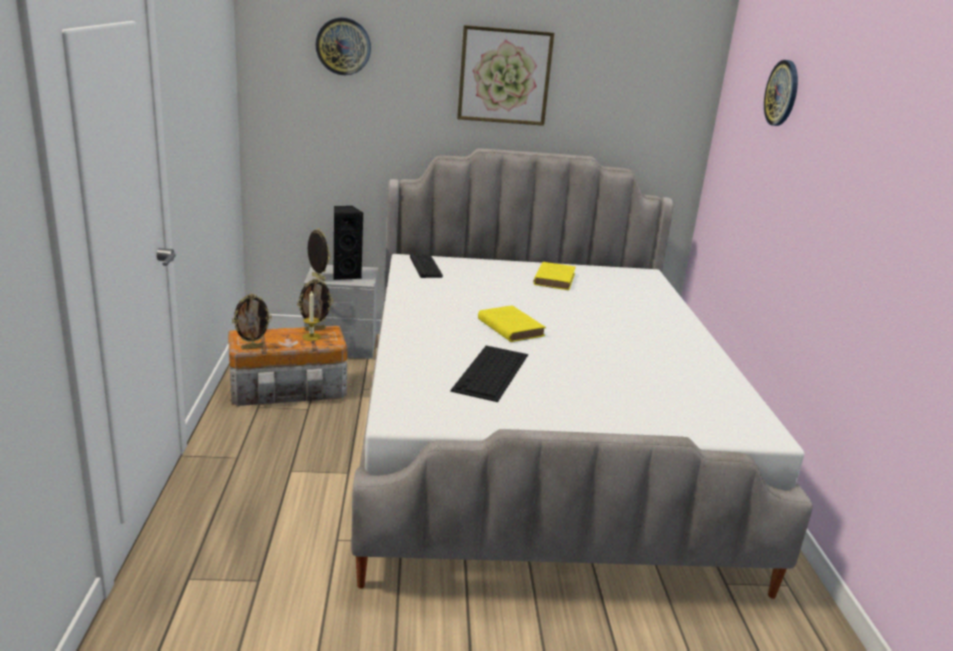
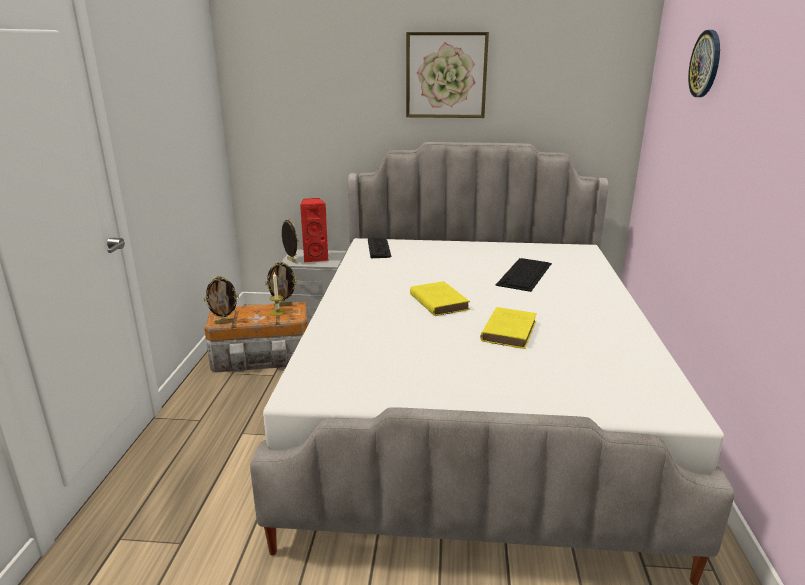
camera: 10 degrees right, 0 degrees up
(343, 46) = (304, 60): wall clock -> none
(345, 275) = (315, 258): black speaker -> red speaker
(491, 373) = (406, 346): keyboard -> keyboard (525, 274)
(554, 279) = (494, 256): yellow book -> yellow book (509, 330)

